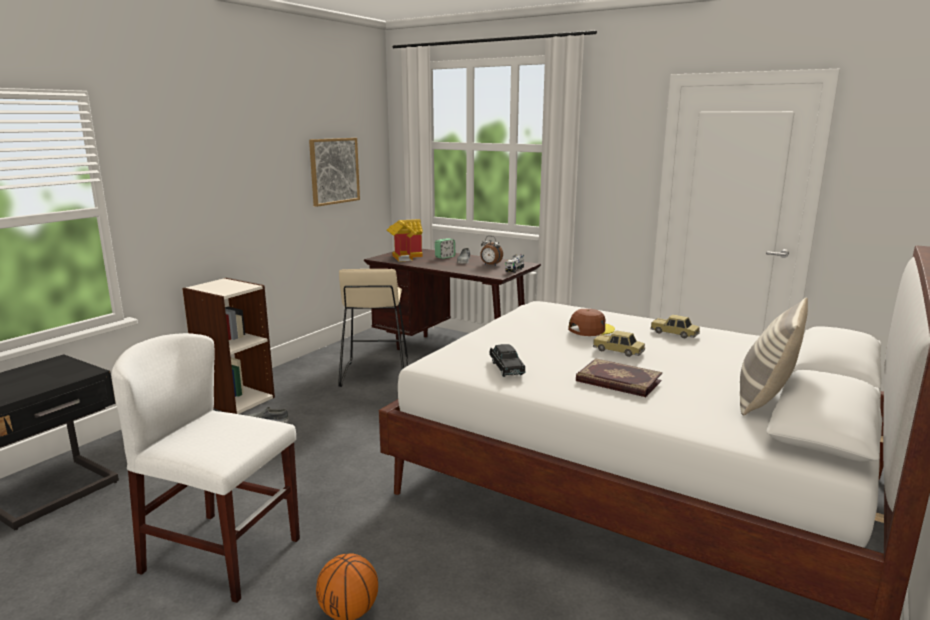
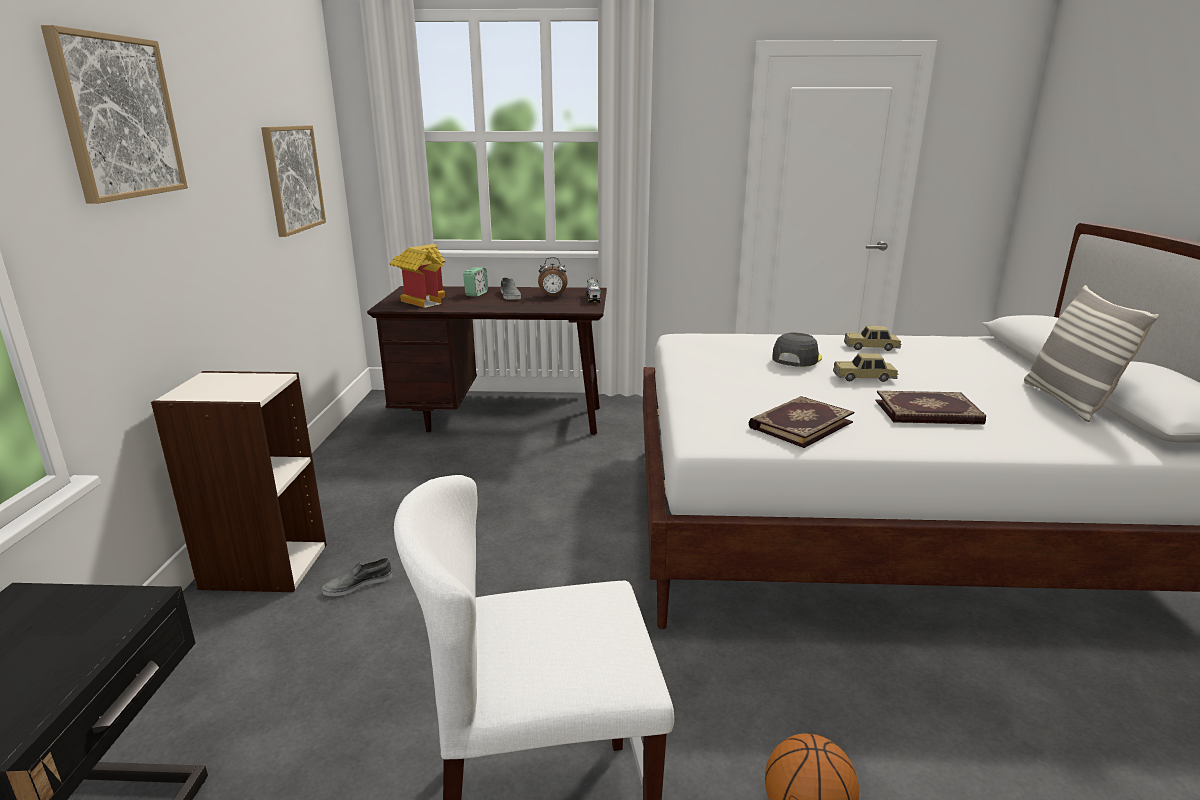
camera: 30 degrees left, 5 degrees up
(194, 136) = (118, 117): none -> picture
(375, 374) = (437, 472): beige stool -> none
(506, 368) = (799, 424): black toy car -> book
(591, 329) = (796, 358): brown cap -> grey cap

